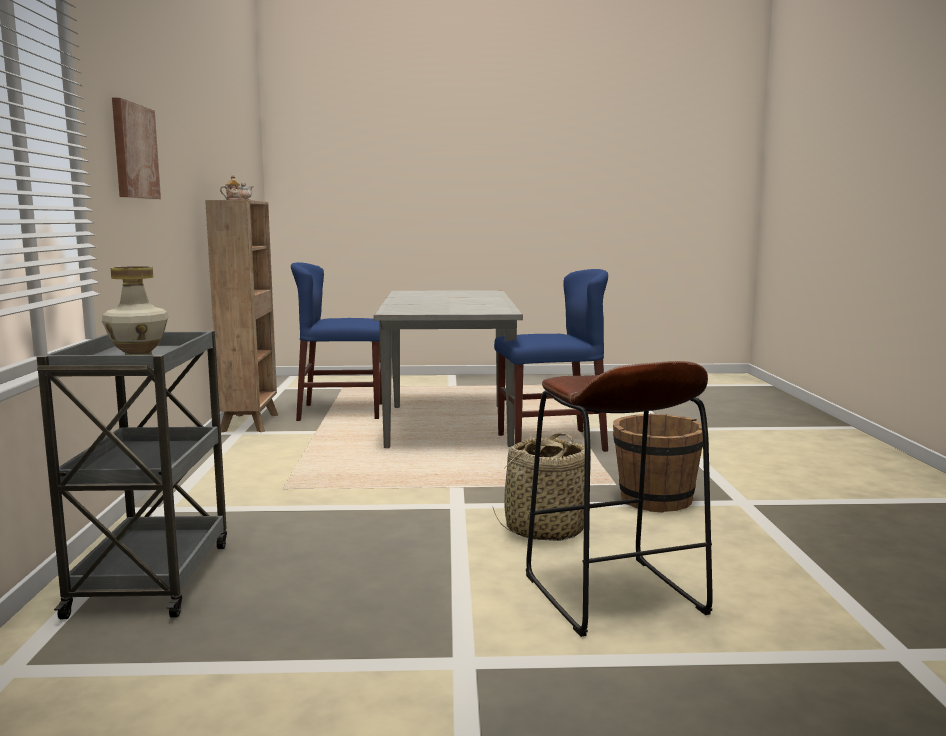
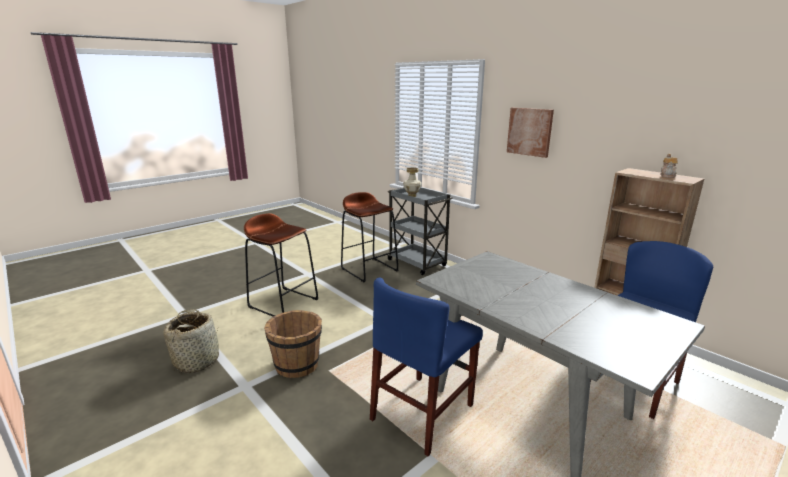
camera: 140 degrees right, 10 degrees up
(287, 606) = (369, 269): none -> brown stool
(544, 530) = (332, 321): basket -> basket (197, 360)

